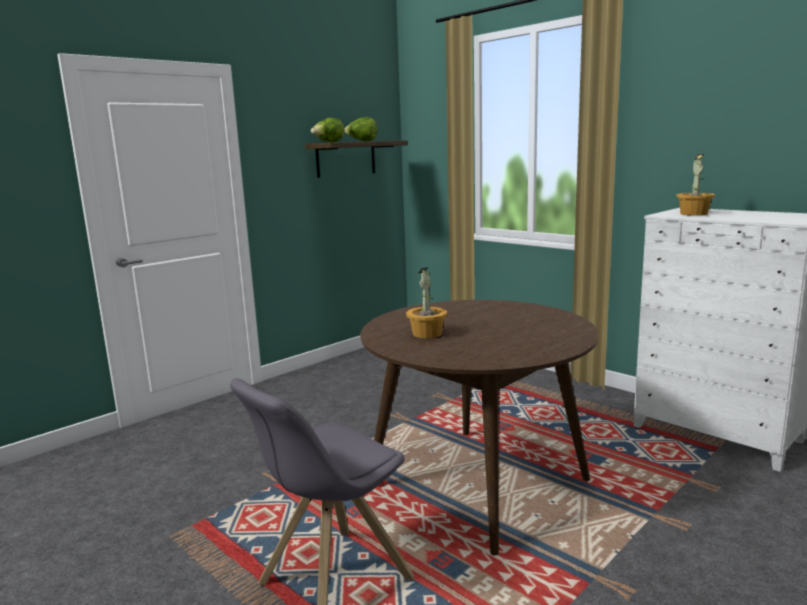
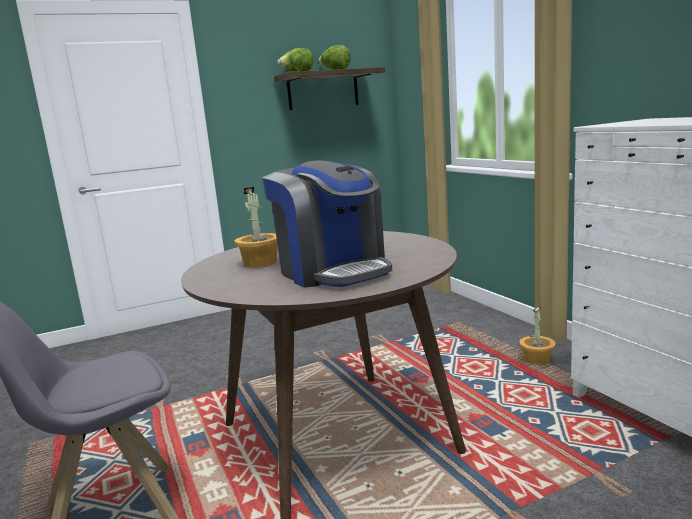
camera: 20 degrees right, 0 degrees up
(509, 338) = (333, 271): none -> coffee machine
(694, 214) = (643, 122): potted plant -> potted plant (537, 360)

